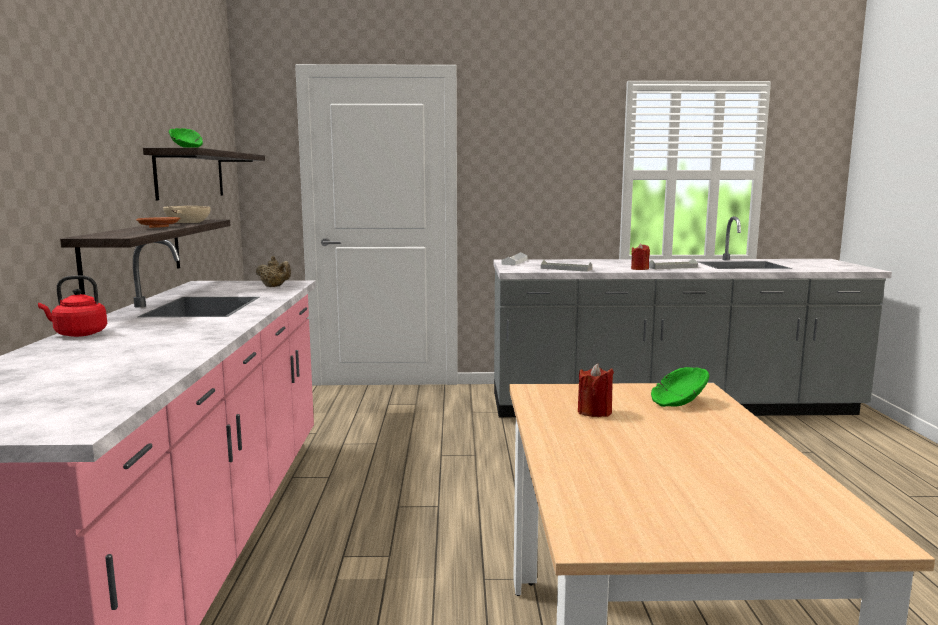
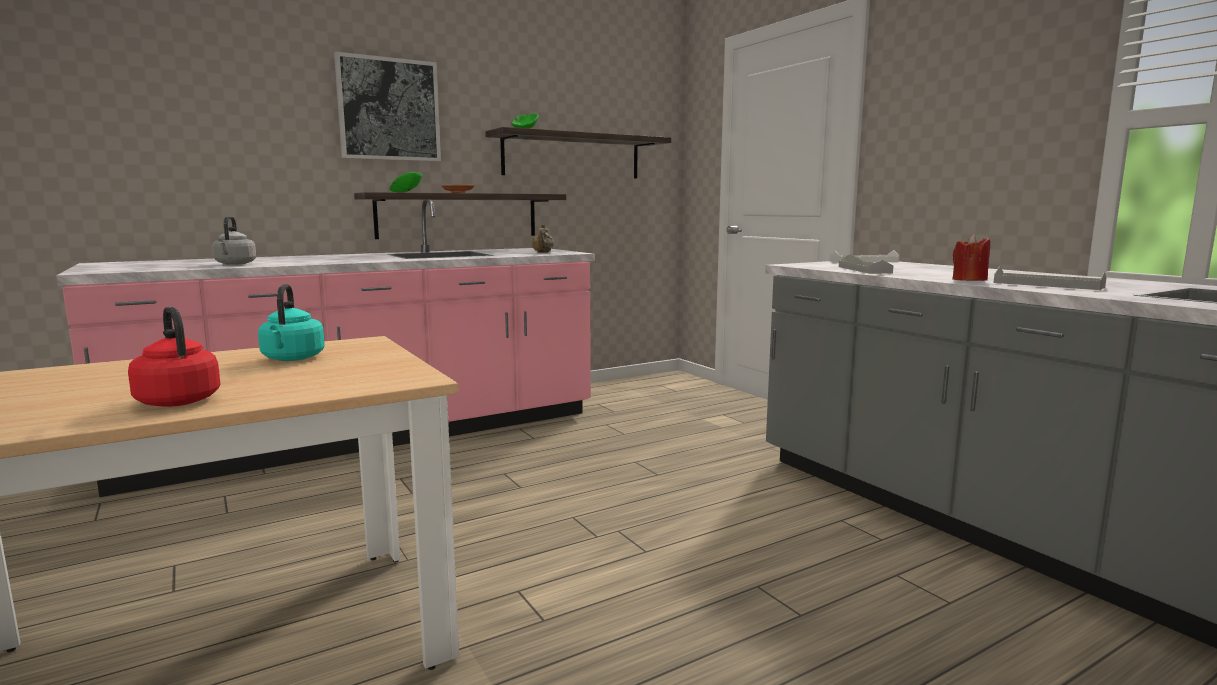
camera: 60 degrees right, 0 degrees up
(77, 119) = (389, 109): none -> picture
(78, 334) = (323, 255): red kettle -> red kettle (177, 400)
(128, 366) = (235, 264): none -> grey kettle
(187, 222) = (511, 193): beige bowl -> none
(594, 412) = (292, 359): red candle -> turquoise kettle
(676, 402) = (345, 376): green bowl -> green bowl (405, 192)

